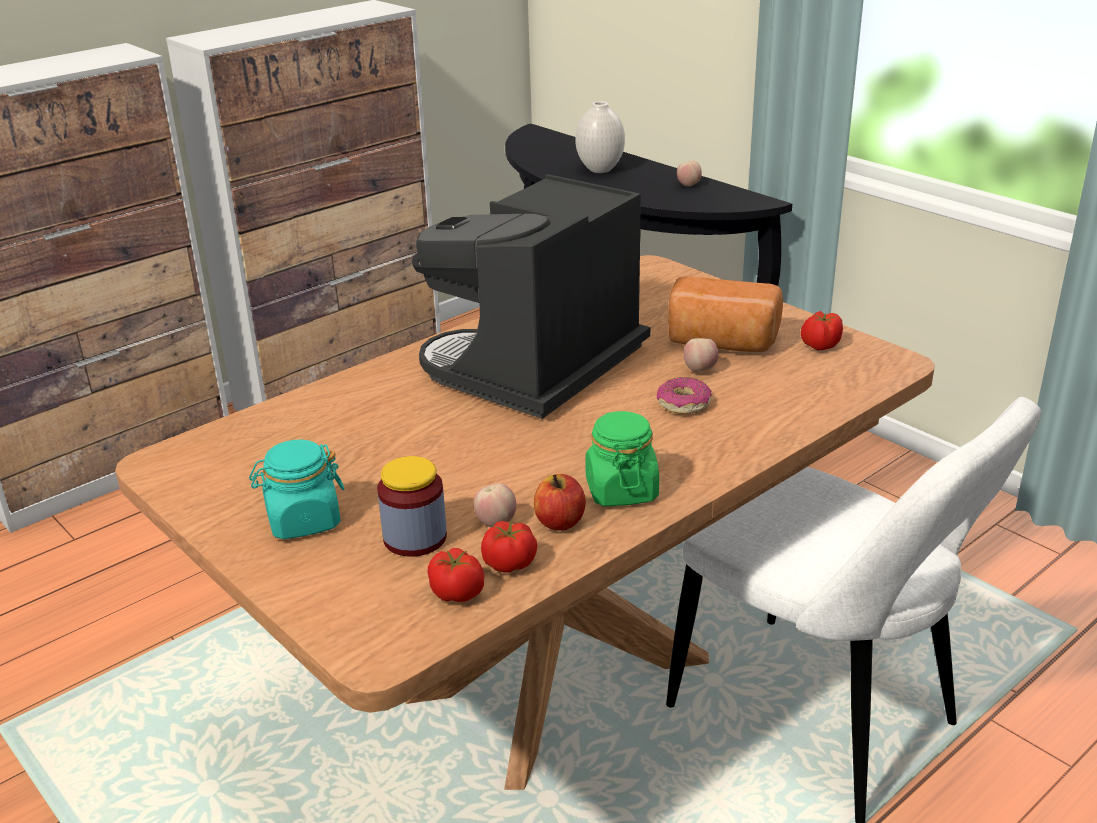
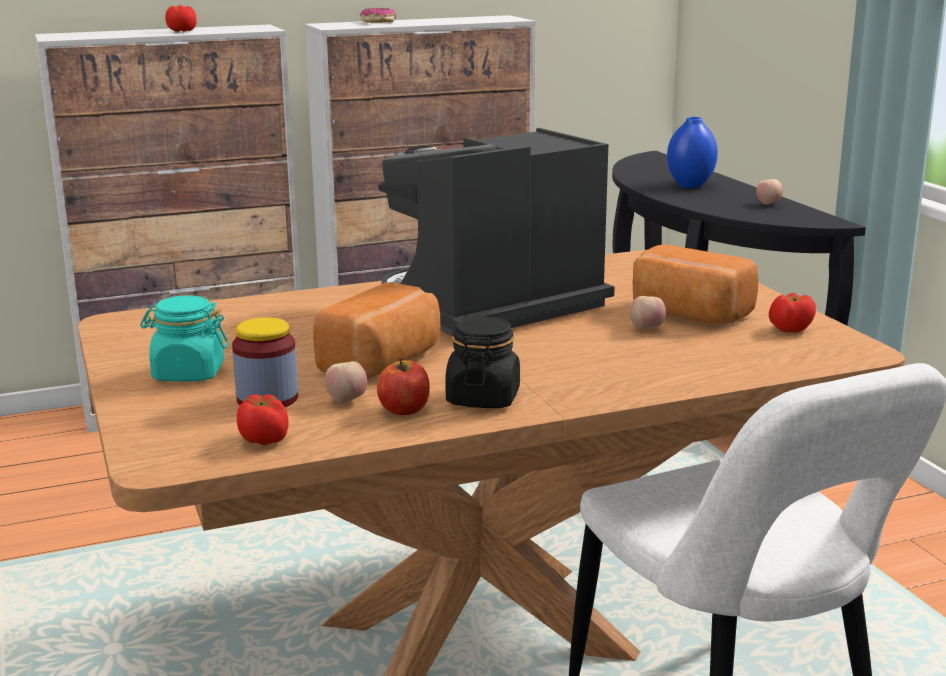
camera: 20 degrees right, 10 degrees down
(491, 463) = (384, 362): none -> bread
(509, 564) = (330, 429): tomato -> tomato (182, 31)
(599, 169) = (689, 185): white vase -> blue vase
(621, 490) = (483, 398): green jar -> black jar
(683, 404) = (605, 350): donut -> donut (377, 22)

